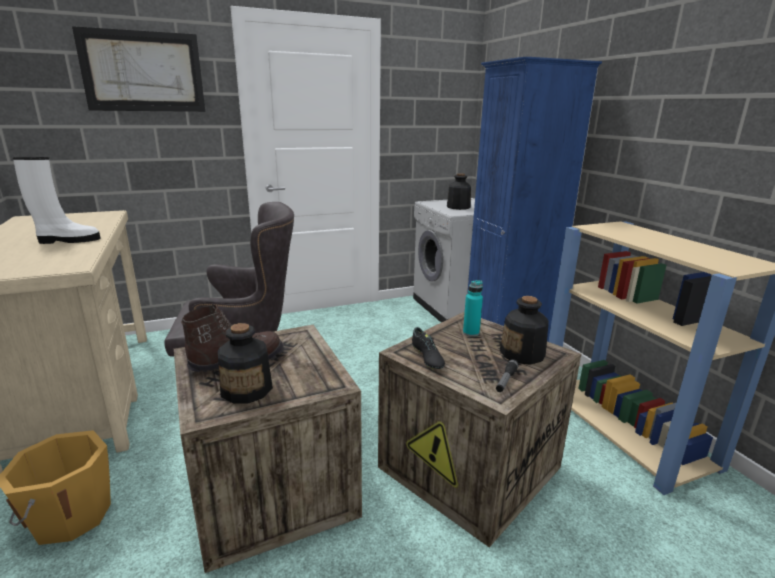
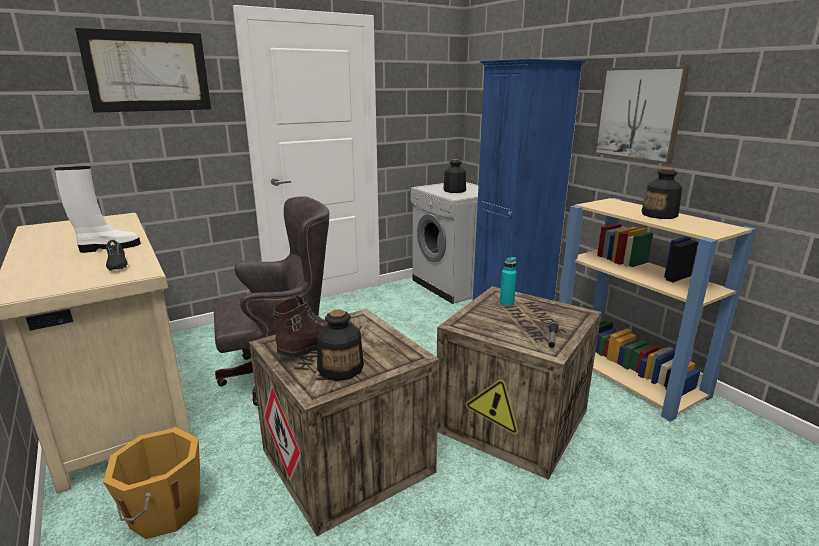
camera: 10 degrees left, 0 degrees up
(427, 358) = (480, 327): black shoe -> black shoe (116, 264)
(522, 354) = (556, 316): bottle -> bottle (659, 215)
(660, 122) = (638, 114): none -> picture

